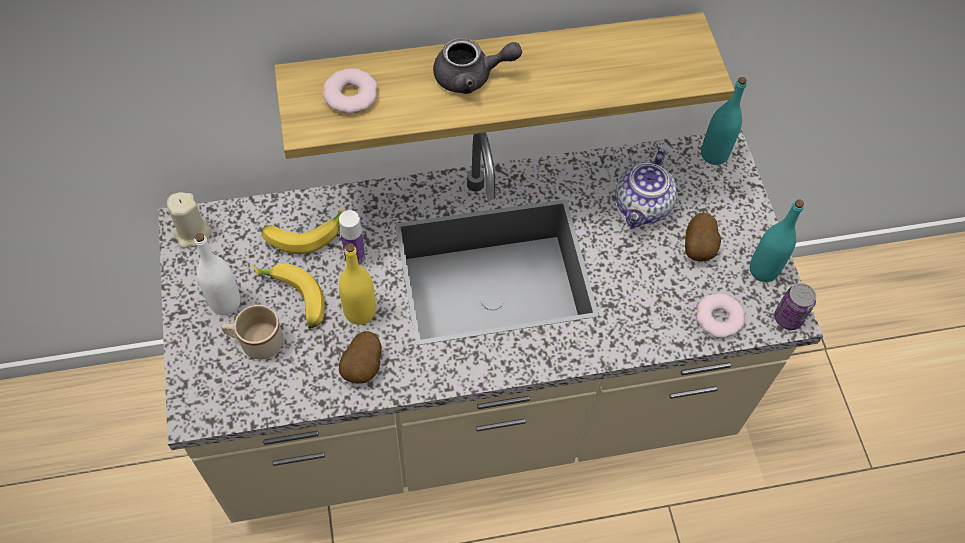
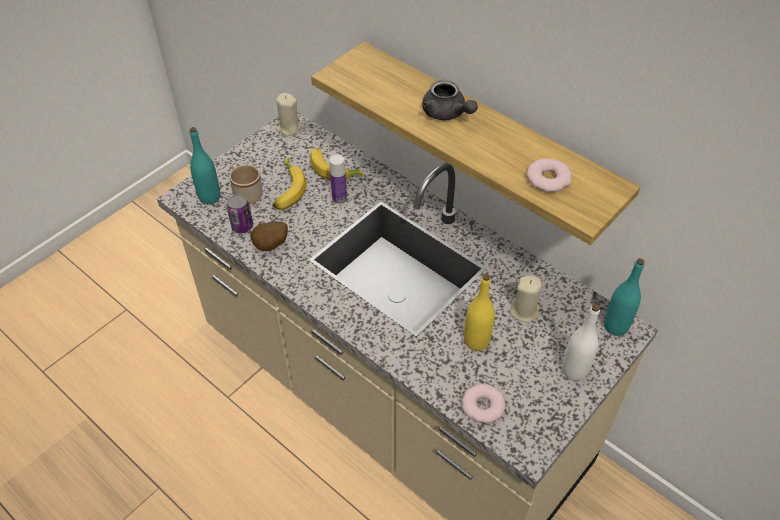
camera: 55 degrees right, 10 degrees down
(225, 303) = (259, 166): white bottle -> white bottle (574, 370)
(350, 95) = (375, 77): donut -> donut (548, 179)
(360, 312) = (306, 222): yellow bottle -> yellow bottle (476, 341)
(642, 208) = (524, 311): teapot -> beige candle
(699, 248) = (527, 362): potato -> none
(763, 270) = (551, 411): turquoise bottle -> turquoise bottle (209, 197)
(788, 318) = (527, 450): can -> can (242, 226)

